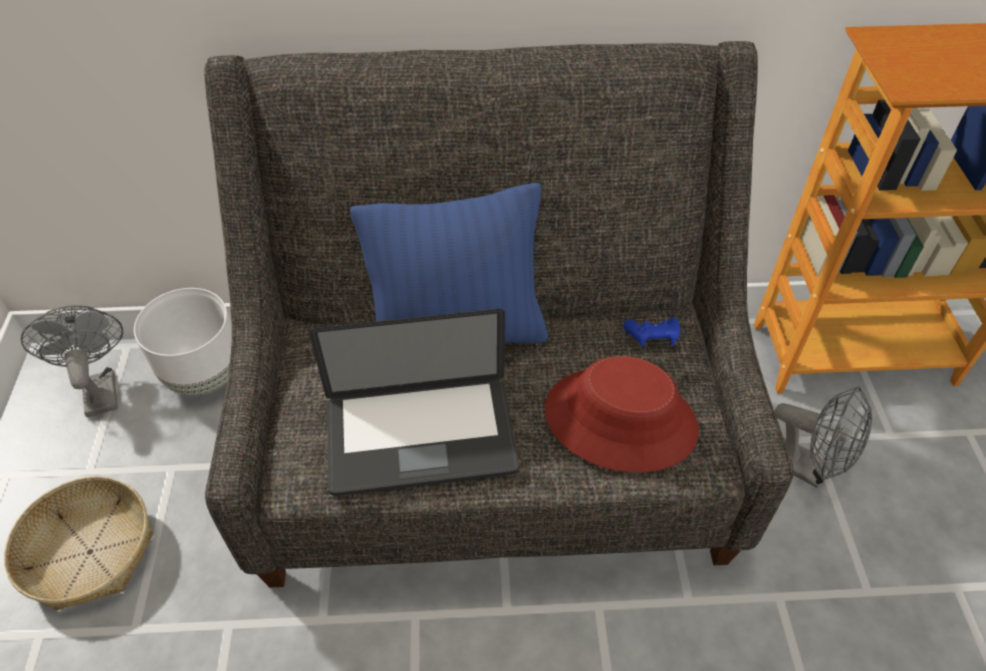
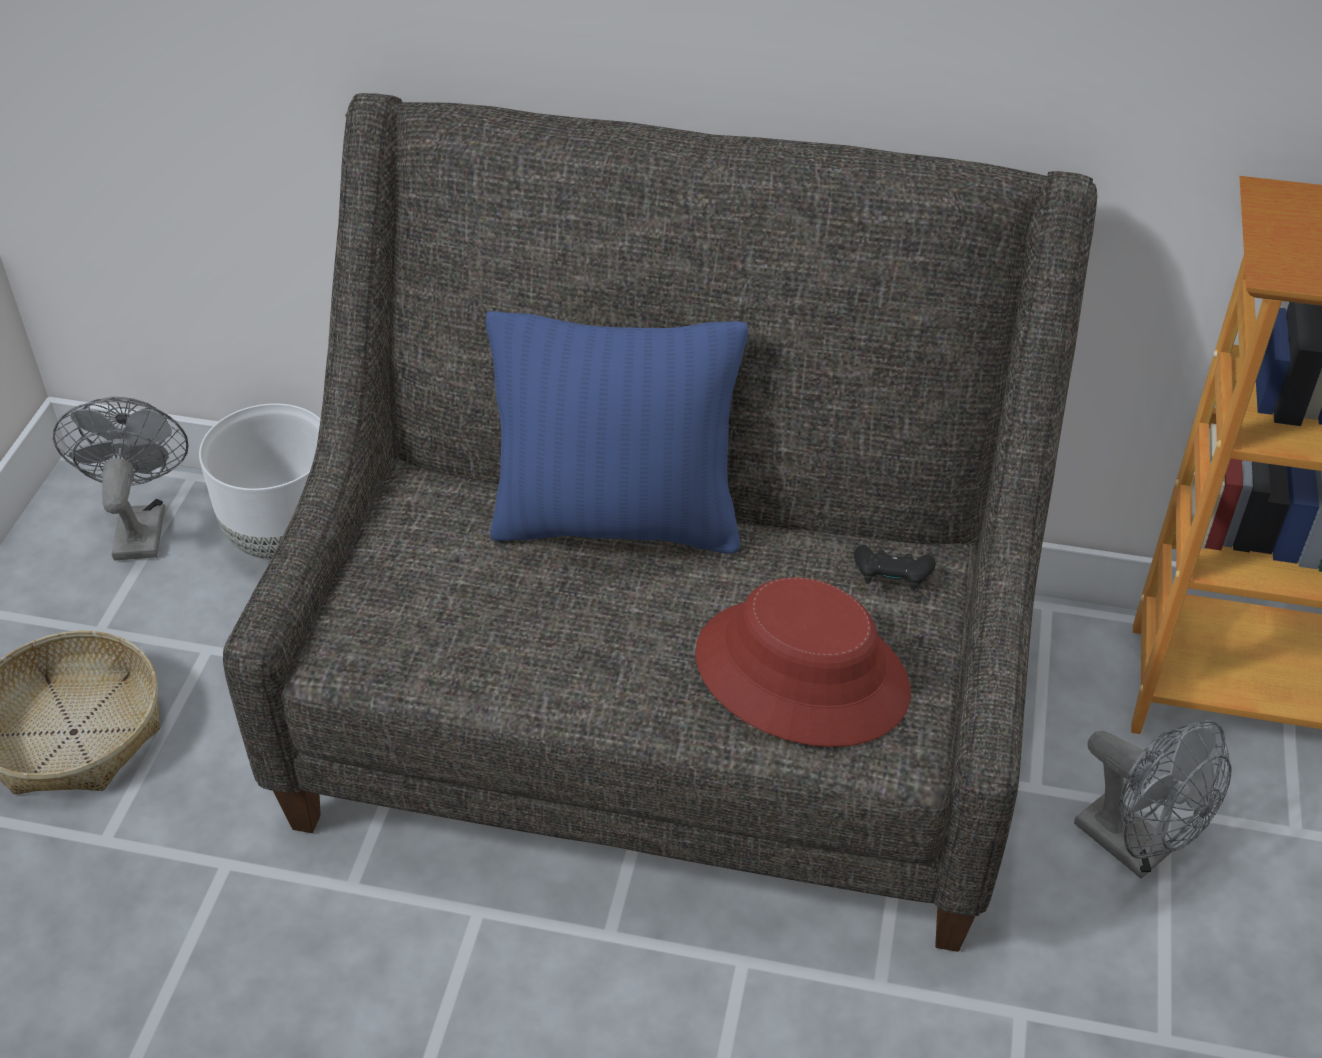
camera: 15 degrees right, 5 degrees down
(420, 437) = (520, 640): laptop -> none
(652, 338) = (891, 578): blue game controller -> black game controller

